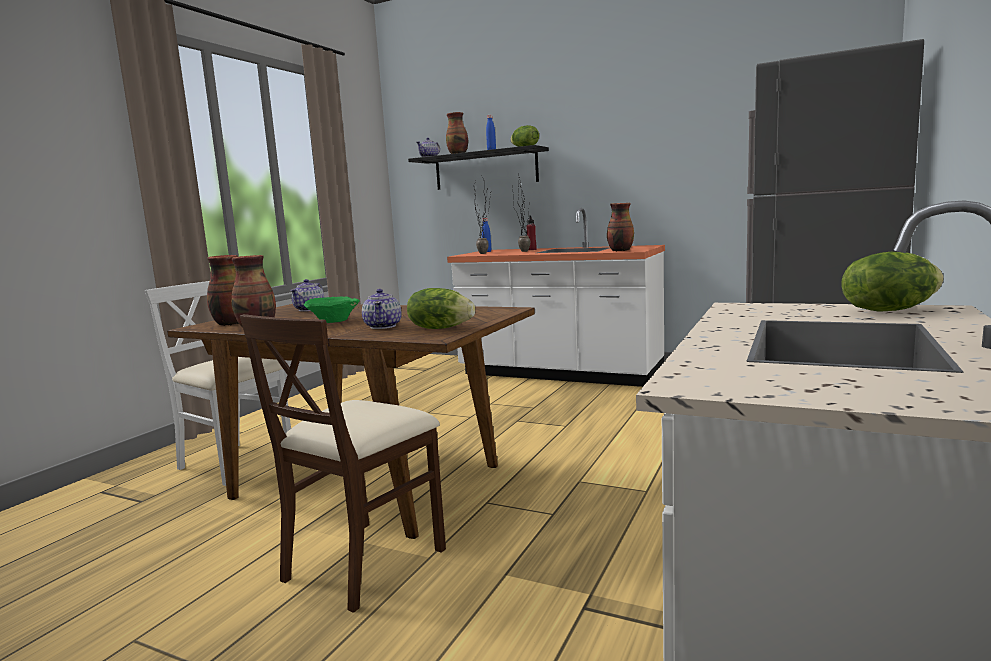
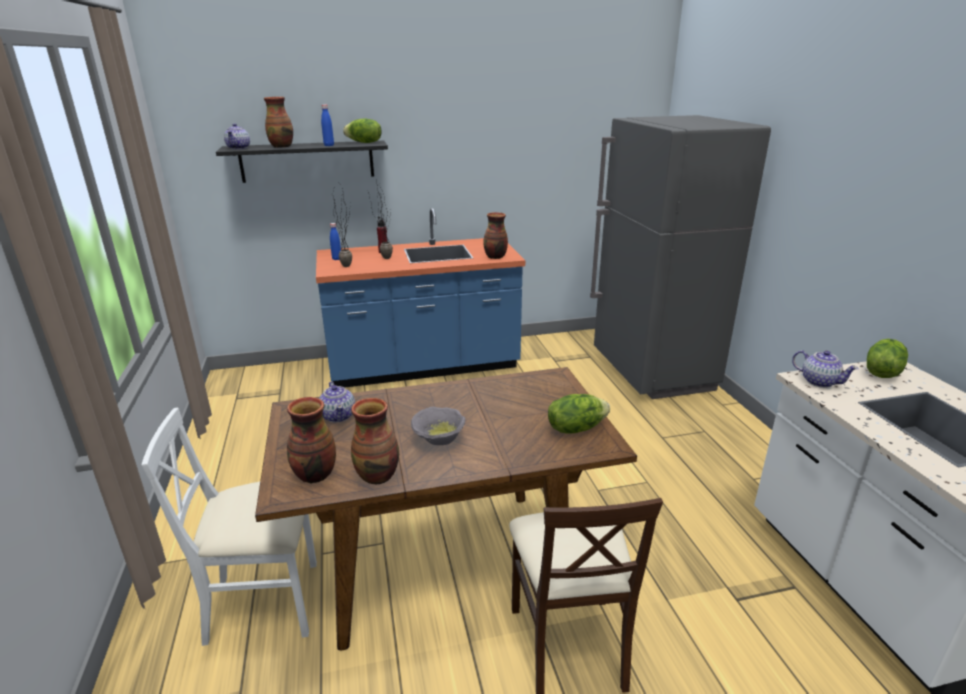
camera: 40 degrees left, 15 degrees up
(334, 321) = (439, 439): green bowl -> grey bowl
(383, 326) = (514, 437): teapot -> teapot (819, 381)
(559, 373) = (424, 366): white counter -> blue counter

